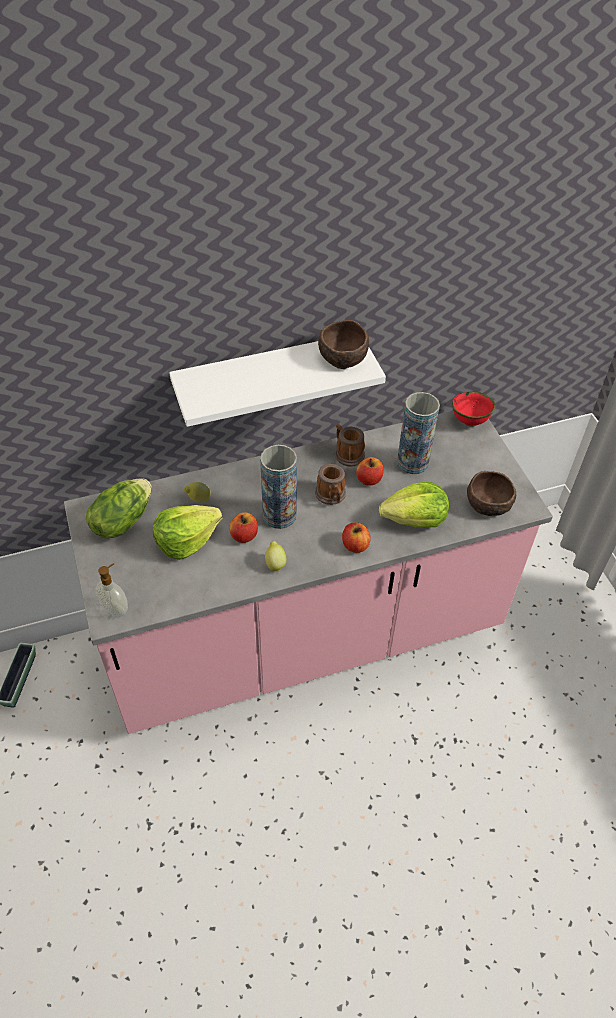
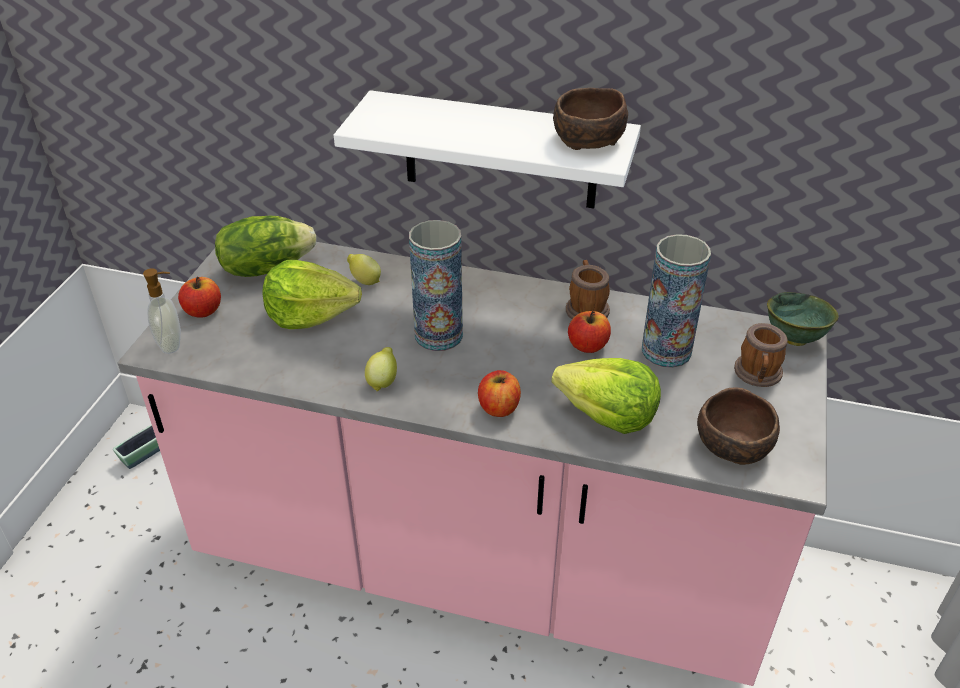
camera: 35 degrees right, 10 degrees down
(244, 535) = (377, 337): apple -> apple (203, 311)
(332, 496) = (522, 343): mug -> mug (758, 375)
(469, 421) = (793, 338): red bowl -> green bowl

